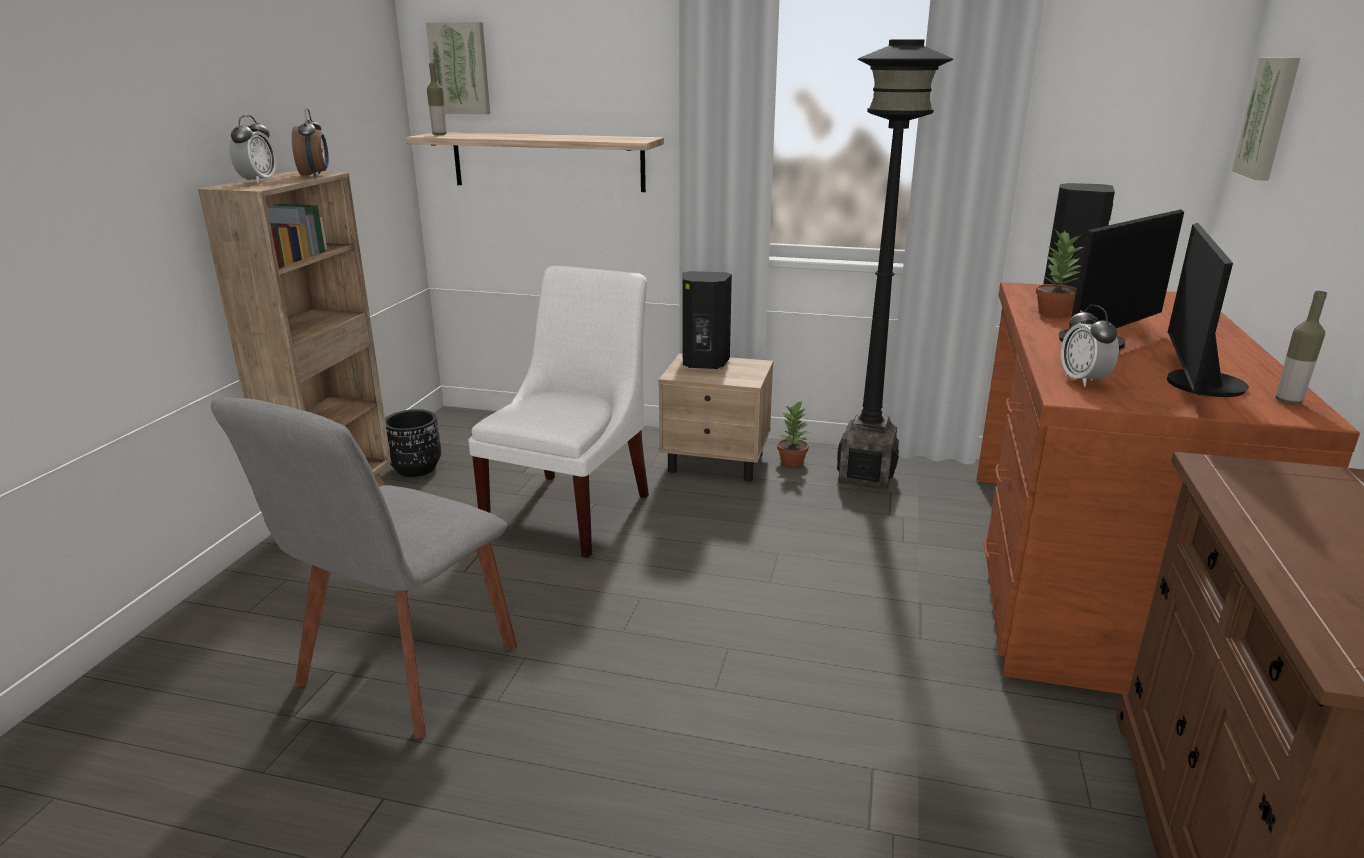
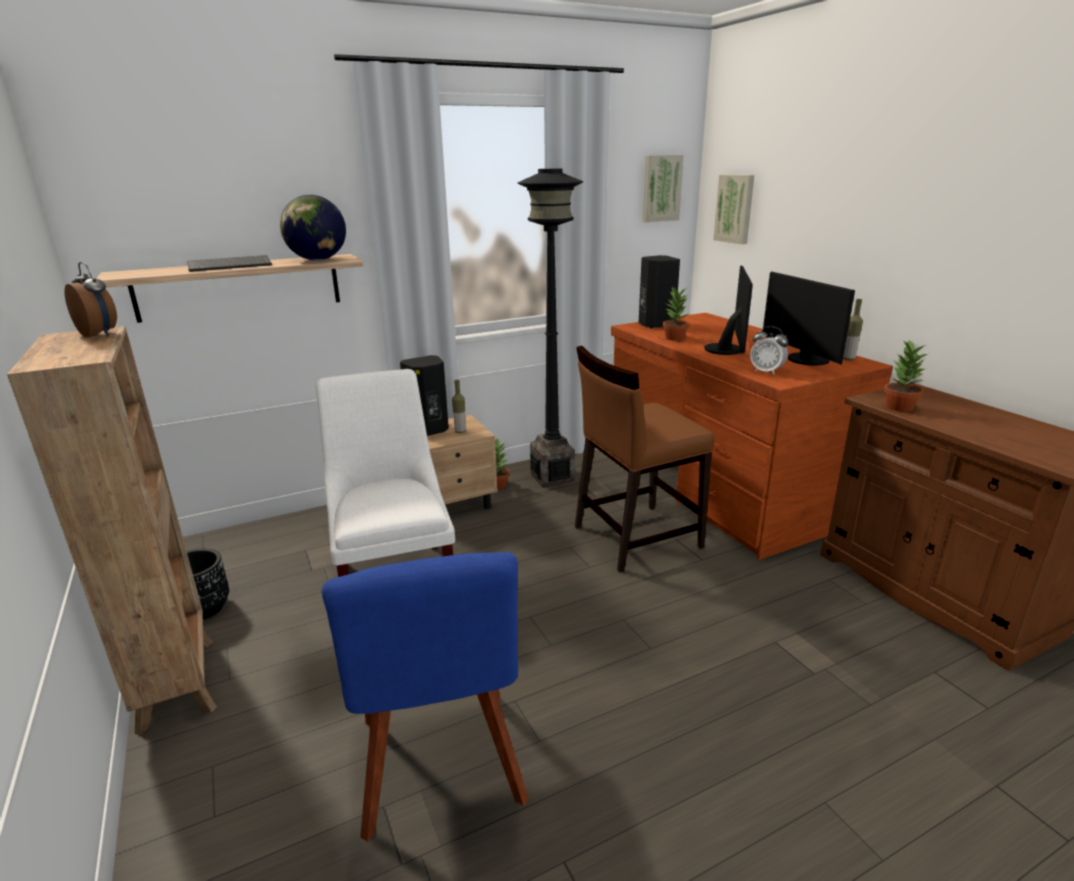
camera: 40 degrees left, 0 degrees up
(258, 181) = (57, 352): alarm clock -> none
(401, 672) = (441, 769): grey chair -> blue chair
(439, 134) = (125, 274): bottle -> bottle (460, 431)
(460, 68) = (125, 205): picture -> picture (661, 188)
(529, 136) = (231, 265): none -> keyboard
(611, 139) = (318, 260): none -> globe
(871, 576) = (635, 536): none -> brown chair
(1241, 490) = (899, 407): none -> potted plant

